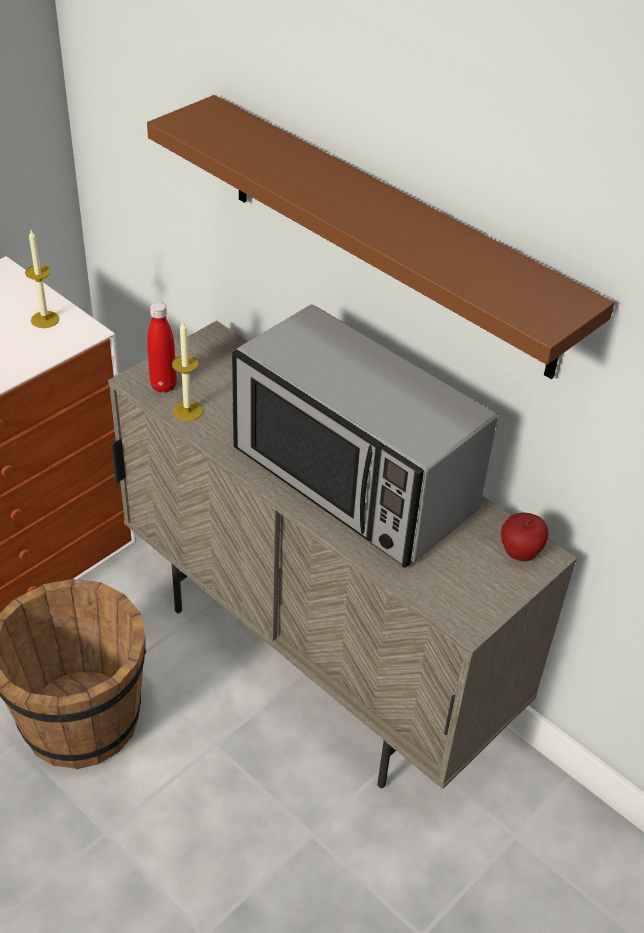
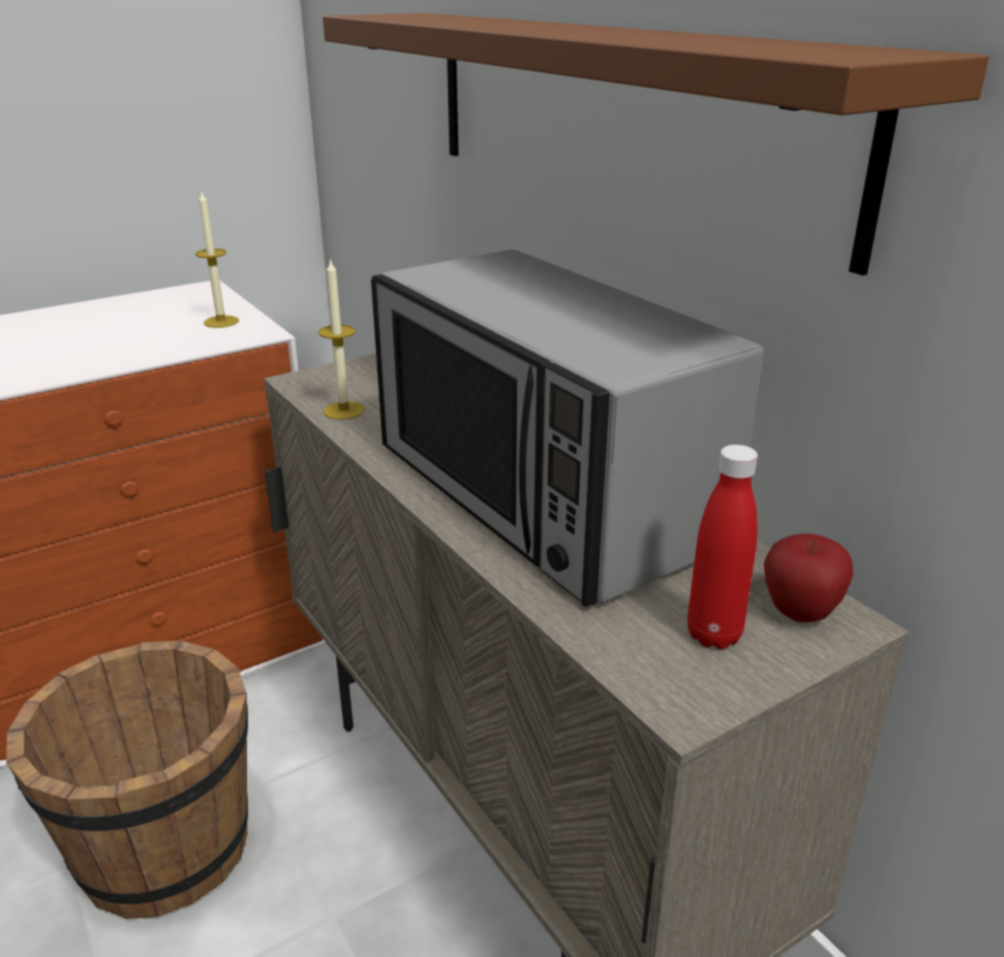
camera: 15 degrees right, 15 degrees down
(163, 386) = (328, 387): red bottle -> red bottle (713, 635)

